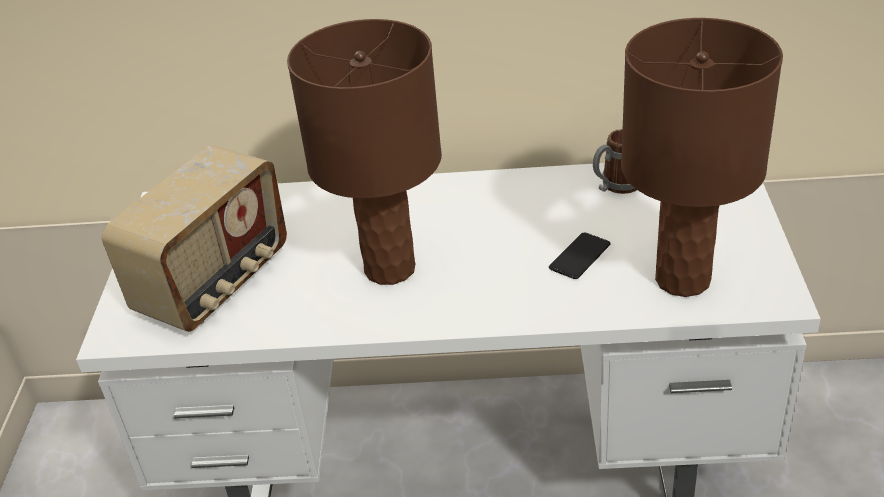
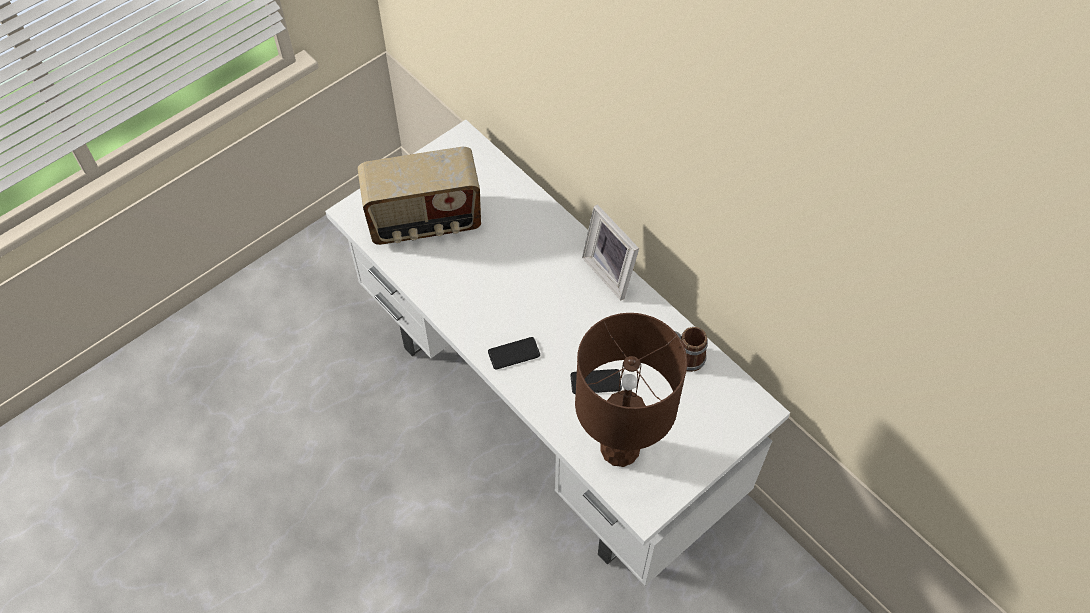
camera: 45 degrees right, 20 degrees up
(390, 268) = (505, 294): brown table lamp -> none
(461, 183) = (612, 272): none -> picture frame
(473, 299) = (514, 353): none -> phone

